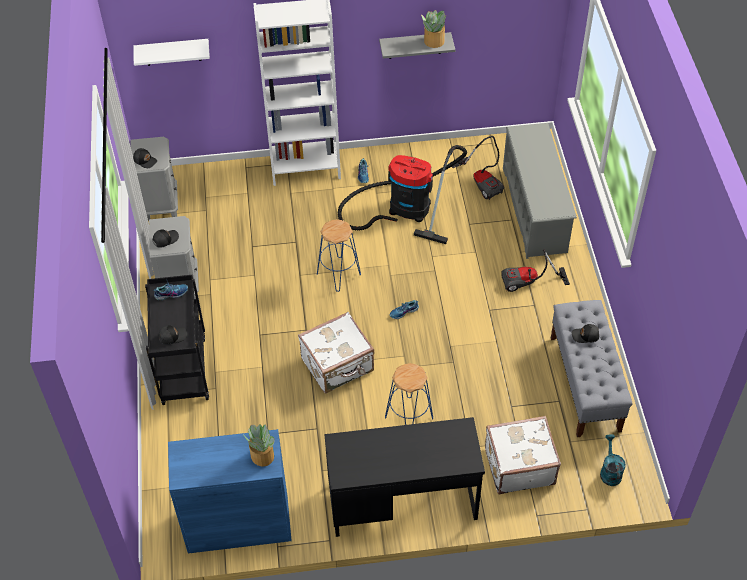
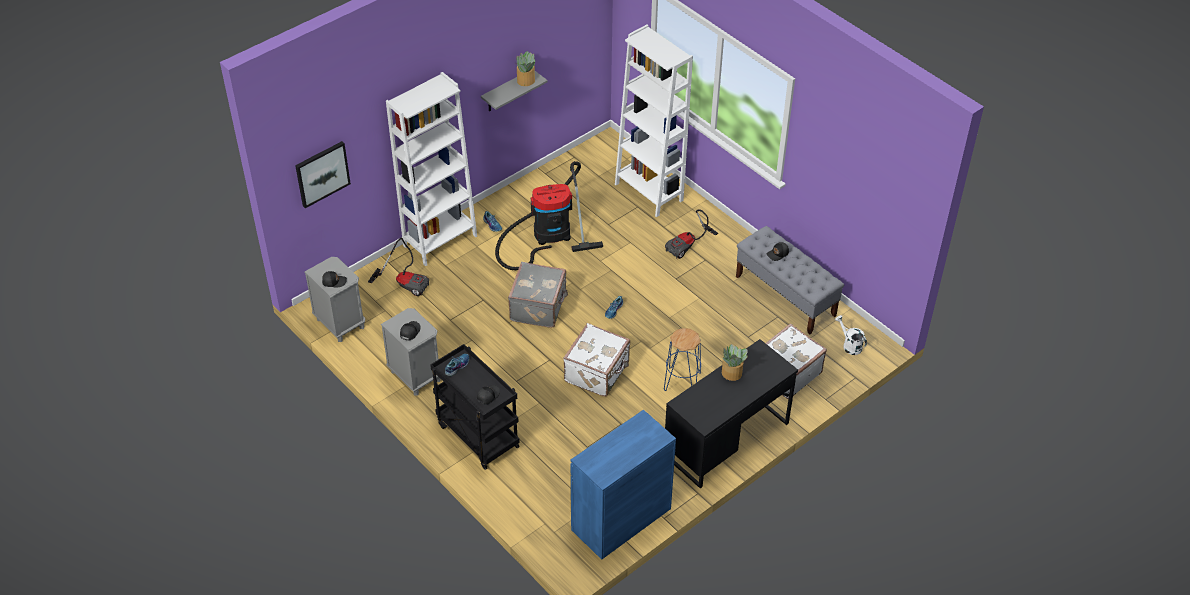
camera: 35 degrees left, 5 degrees down
(172, 52) = (322, 173): white shelf -> picture
(262, 456) = (649, 432): potted plant -> potted plant (732, 373)
(339, 274) = (539, 307): blue stool -> grey suitcase
(482, 182) = (592, 189): vacuum cleaner -> vacuum cleaner (405, 283)
(534, 210) = (648, 192): grey shoe rack -> white bookcase
(609, 471) = (849, 345): turquoise watering can -> white watering can

